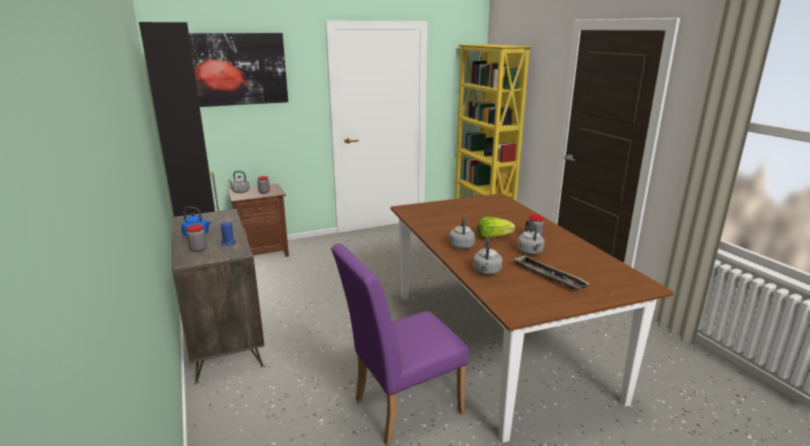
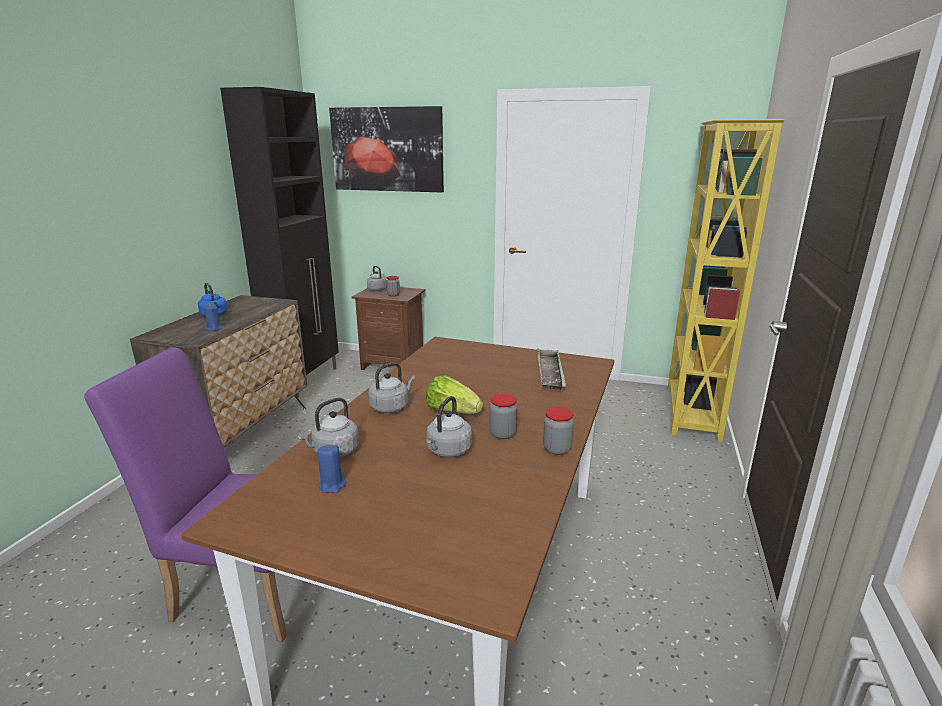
camera: 40 degrees right, 0 degrees up
(198, 249) = (184, 327): jar -> jar (557, 449)
(520, 283) = (332, 485): none -> blue candle
(548, 276) = (385, 495): tray -> tray (550, 373)

